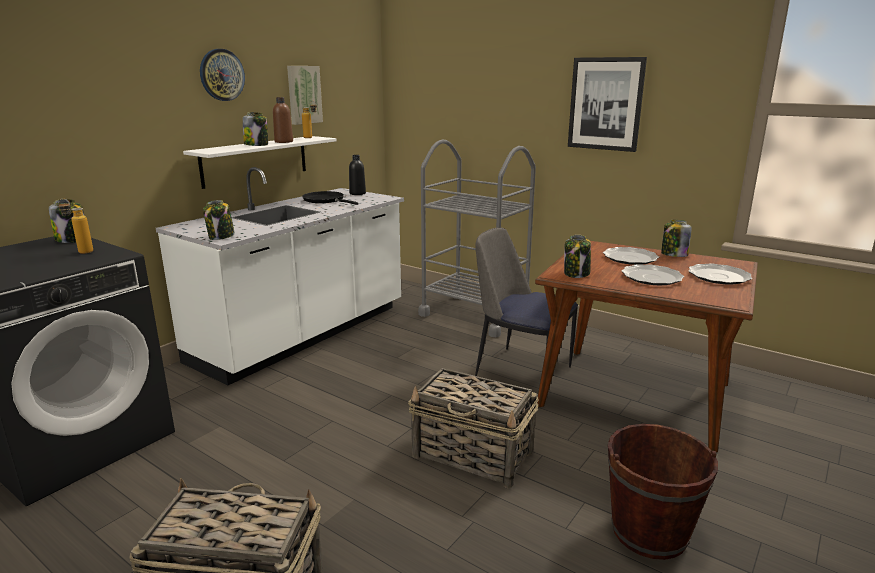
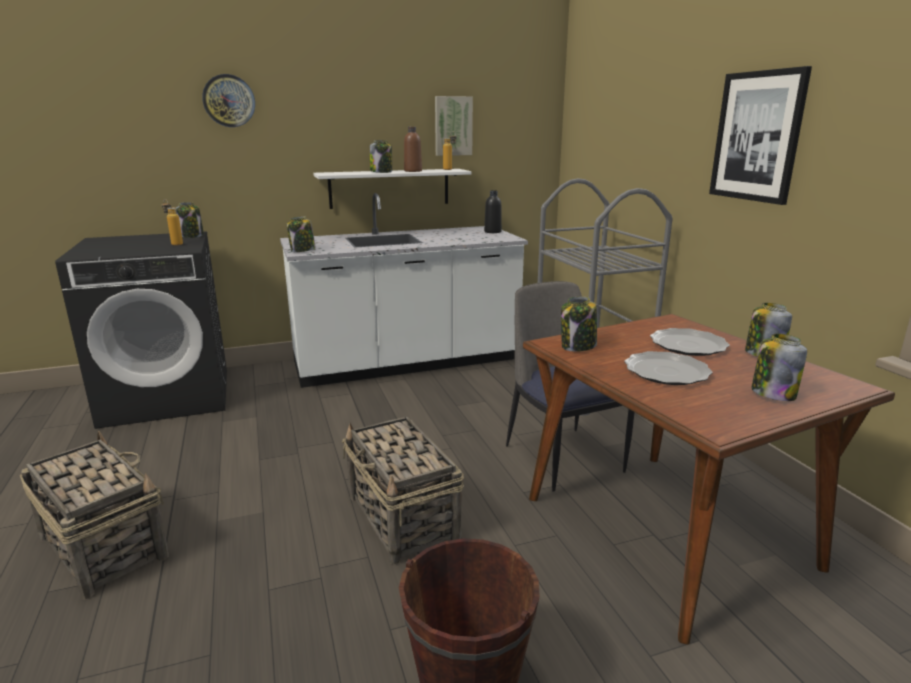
camera: 35 degrees right, 0 degrees up
(221, 75) = (359, 104): wall clock -> wall clock (229, 101)
(326, 200) = (450, 234): black frying pan -> none
(718, 276) = (772, 393): plate -> jar

